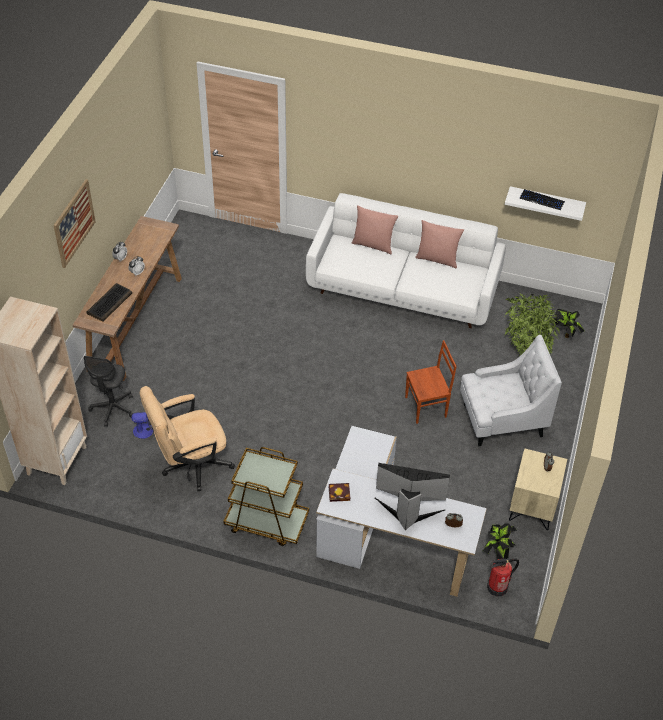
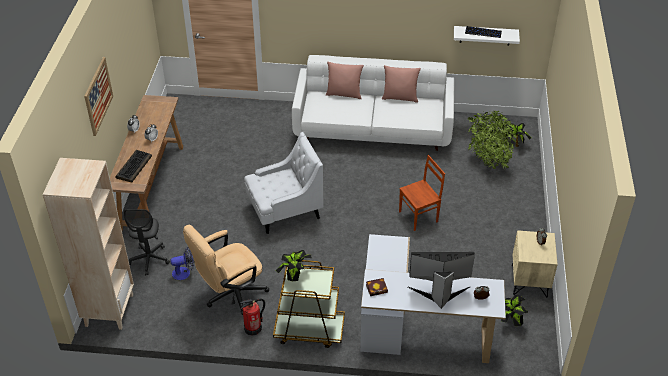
camera: 10 degrees left, 5 degrees down
(252, 463) = (294, 275): none -> potted plant
(498, 587) = (520, 349): fire extinguisher -> fire extinguisher (253, 328)
(501, 420) = (484, 217): white armchair -> white armchair (284, 211)

